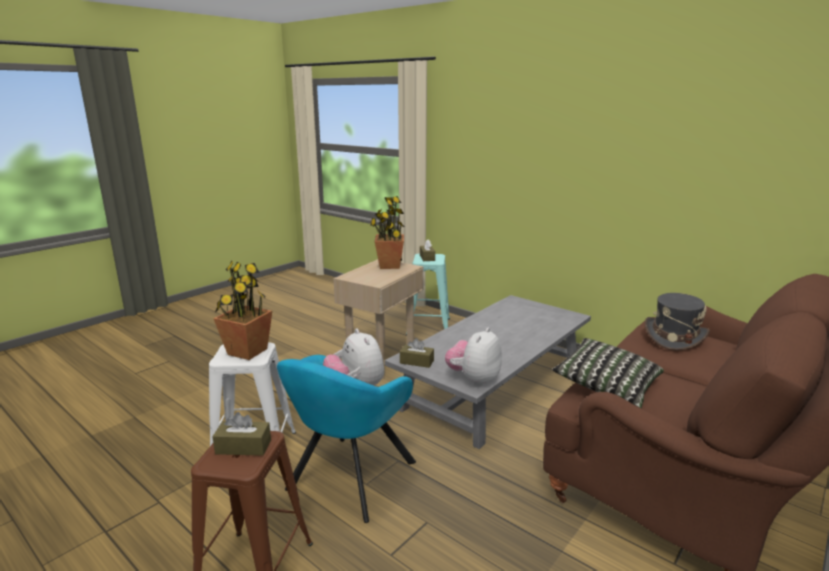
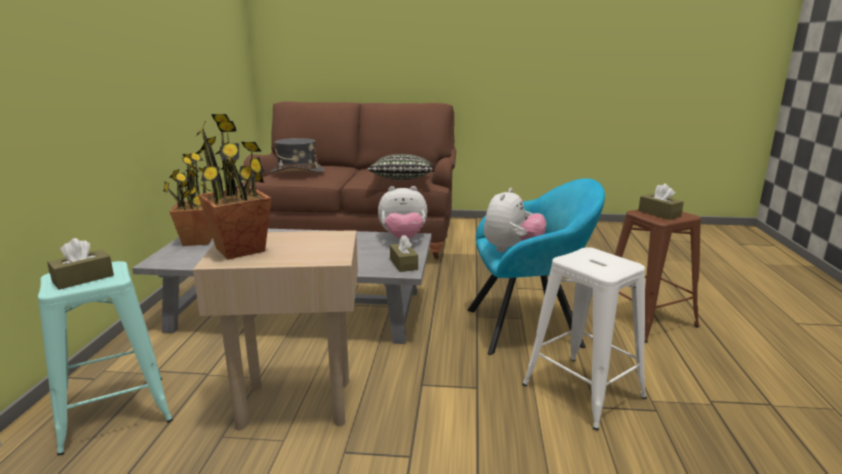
camera: 125 degrees left, 0 degrees up
(247, 351) = (592, 261): potted plant -> potted plant (198, 241)

